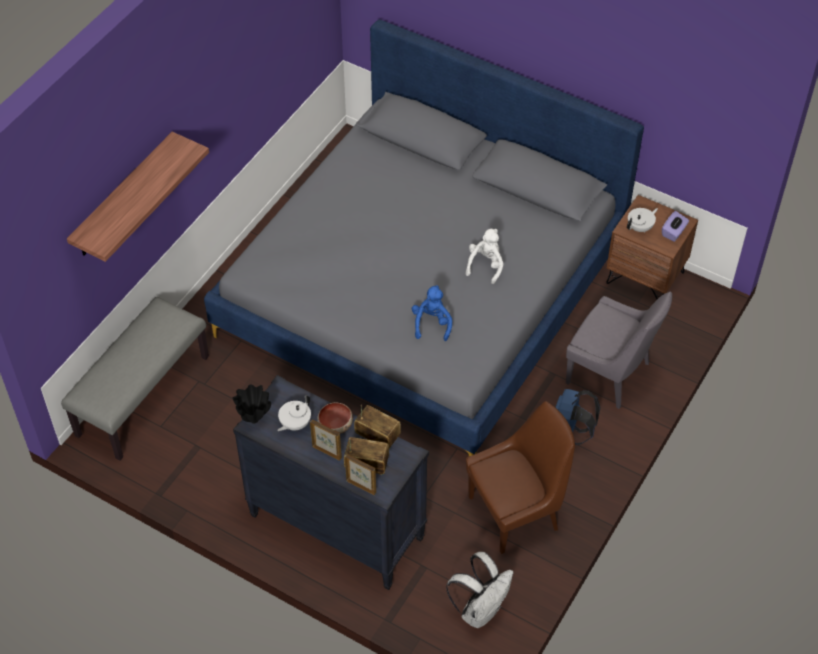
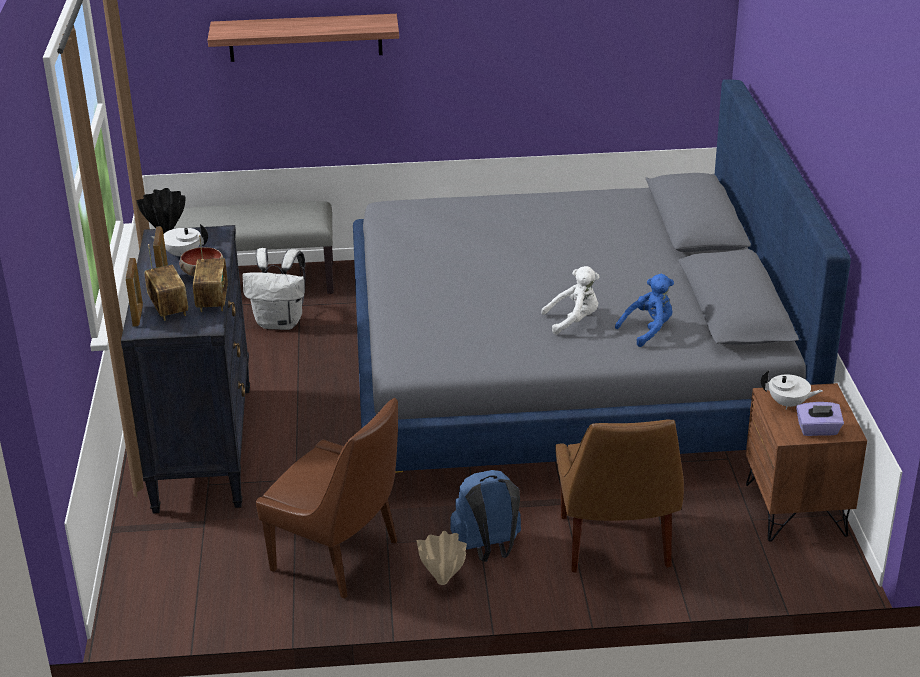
camera: 55 degrees right, 20 degrees down
(432, 324) = (451, 321): blue plush toy -> blue plush toy (648, 330)
(480, 610) = (180, 587): white backpack -> white backpack (280, 322)
(579, 473) = (443, 581): none -> beige vase
(611, 374) = (615, 545): grey chair -> brown chair

